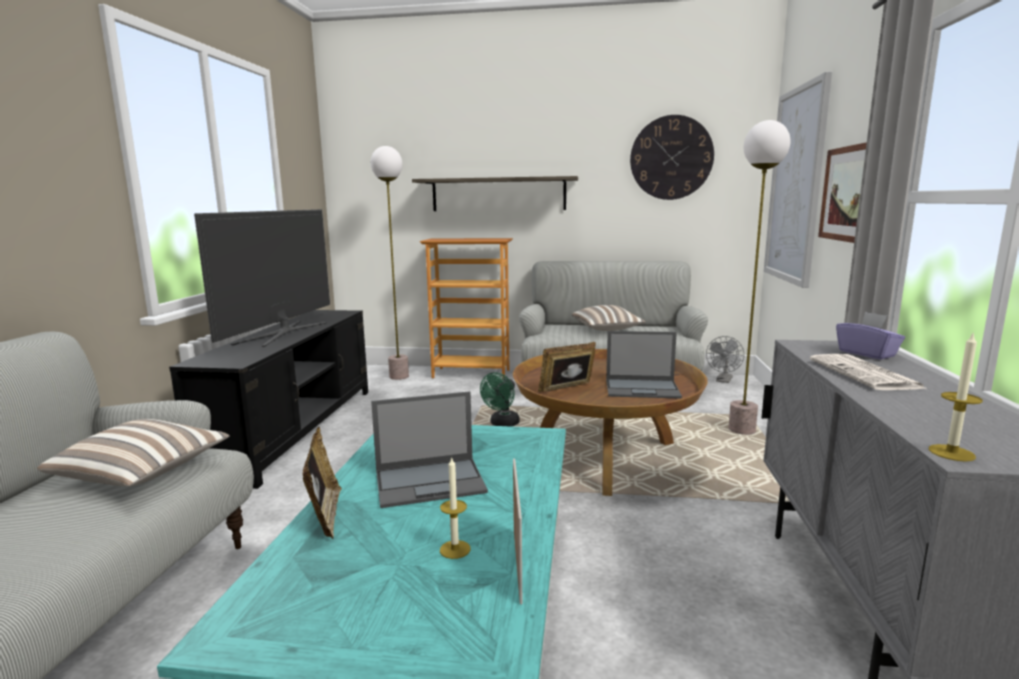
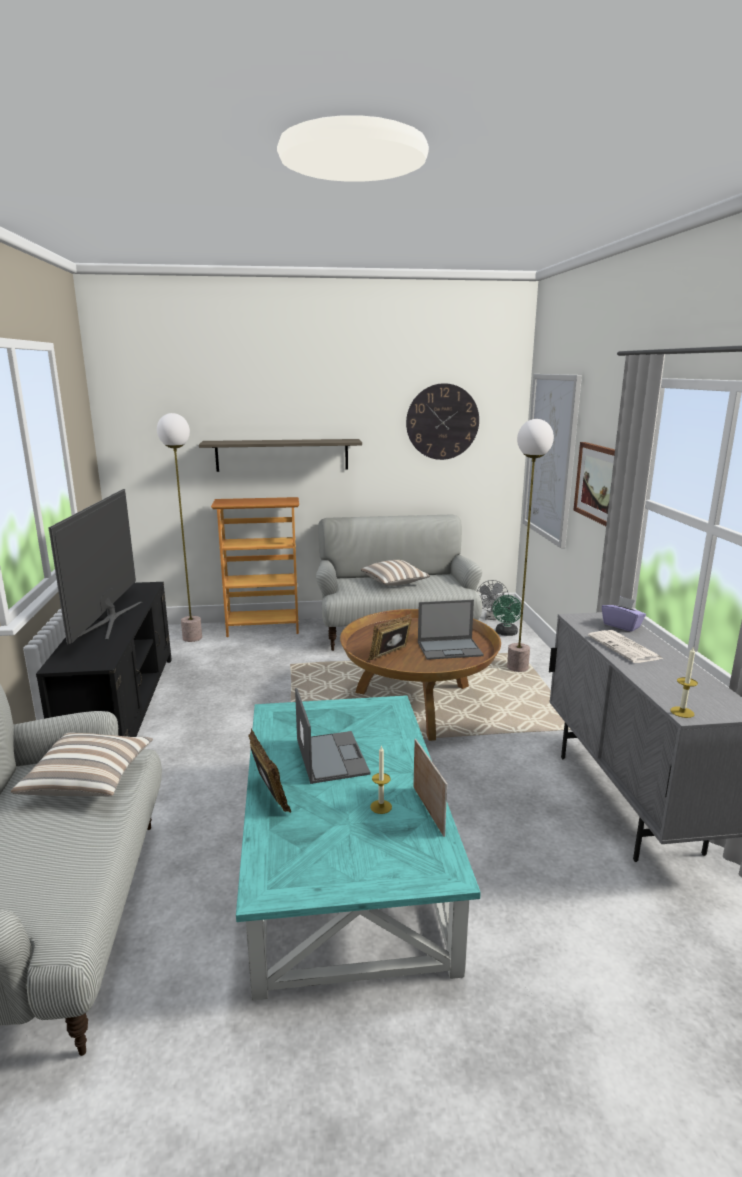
camera: 15 degrees left, 5 degrees up
(431, 482) = (331, 756): laptop -> laptop turned 75 degrees counterclockwise
(502, 424) = (318, 682): green fan -> green fan (506, 633)

